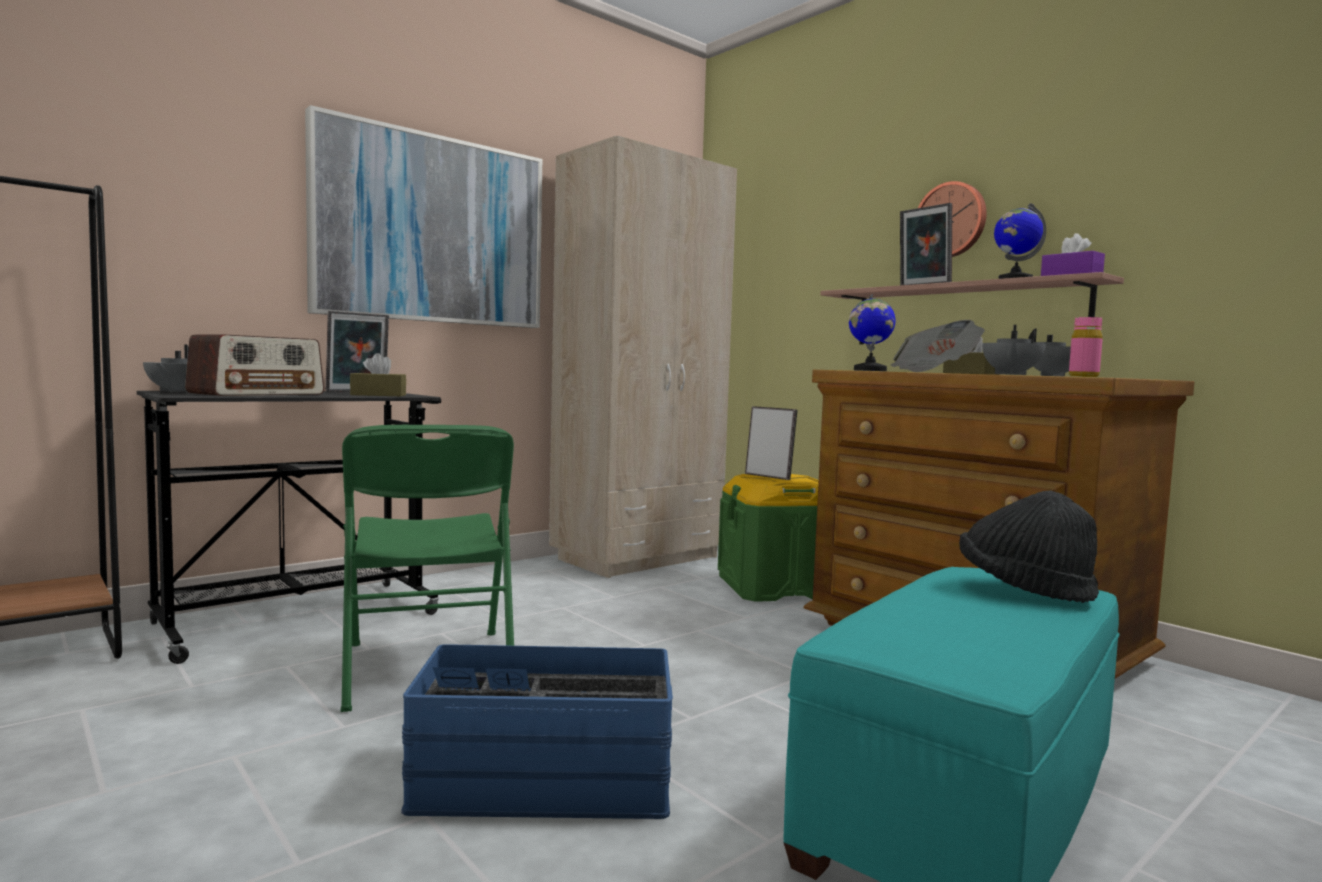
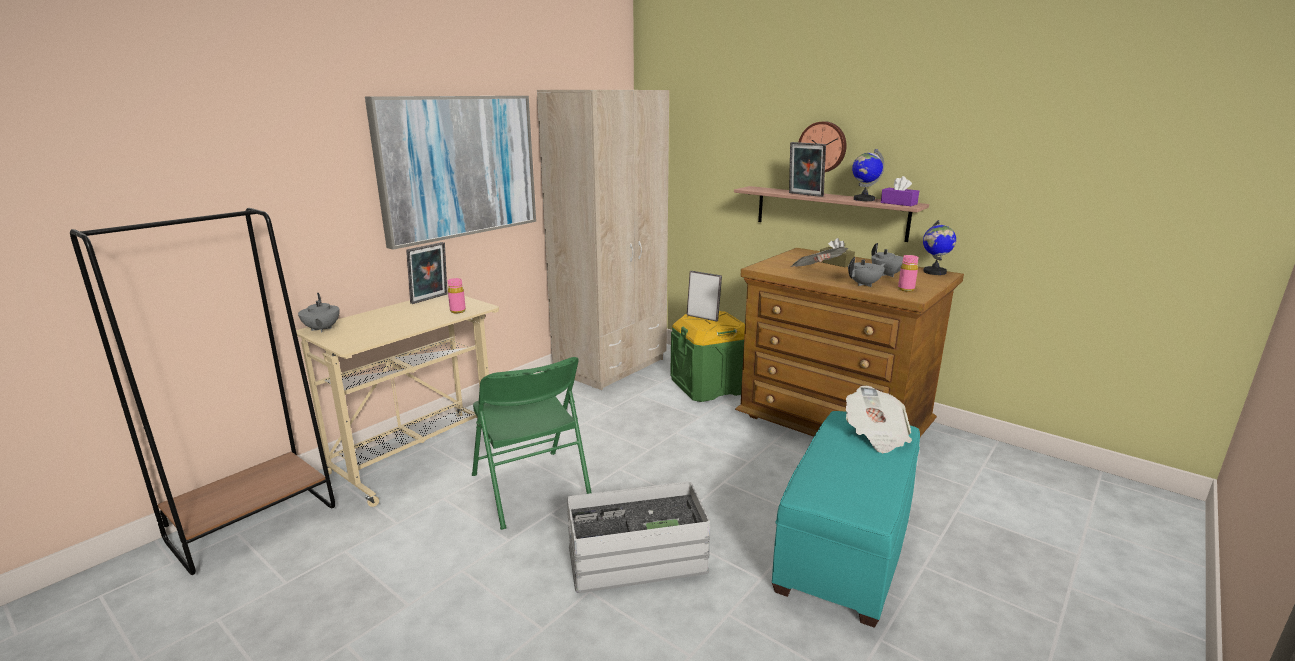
camera: 10 degrees left, 15 degrees up
(258, 394) = (382, 326): radio -> none
(298, 618) = (421, 455): black desk -> beige desk
(378, 395) = (458, 311): brown tissue box -> pink bottle
(543, 779) = (636, 559): blue storage box -> grey storage box
(869, 370) = (775, 264): globe -> globe (934, 272)
(1010, 374) = (864, 284): grey teapot -> grey teapot turned 135 degrees counterclockwise
(1023, 590) = (876, 435): black hat -> newspaper

